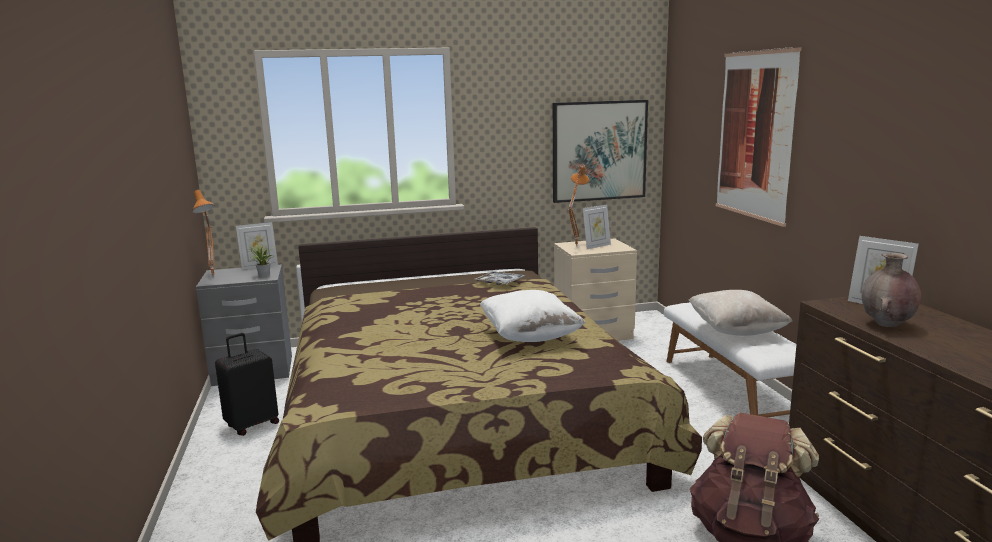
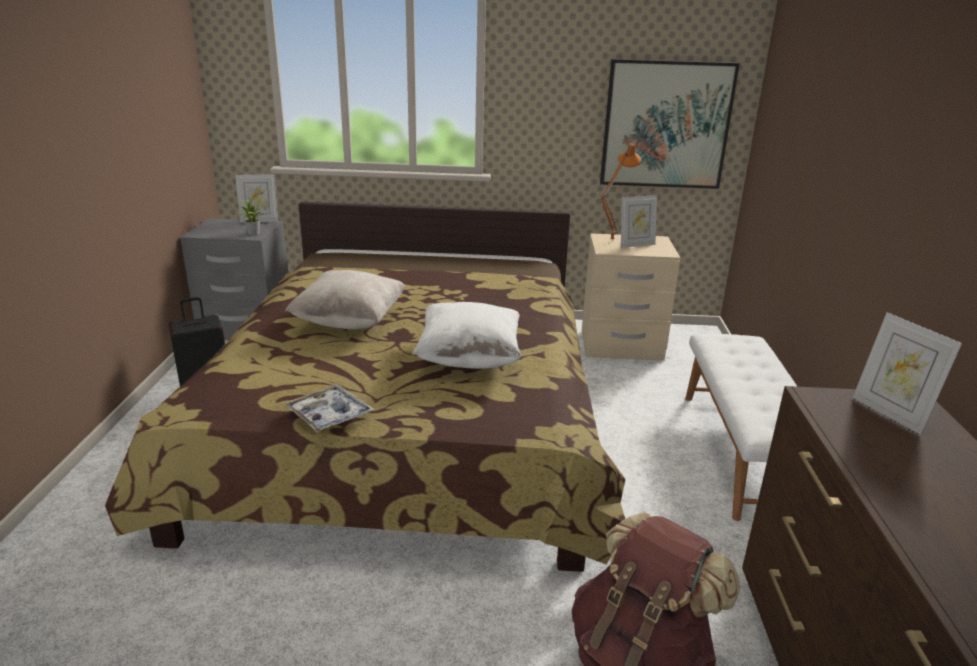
camera: 15 degrees right, 10 degrees up
(215, 277) = (207, 228): orange table lamp -> none
(500, 282) = (498, 276): tray -> tray (329, 415)
(736, 331) = (751, 387): beige pillow -> beige pillow (350, 321)
(755, 135) = (838, 131): picture -> none
(887, 325) = (872, 452): brown vase -> none

